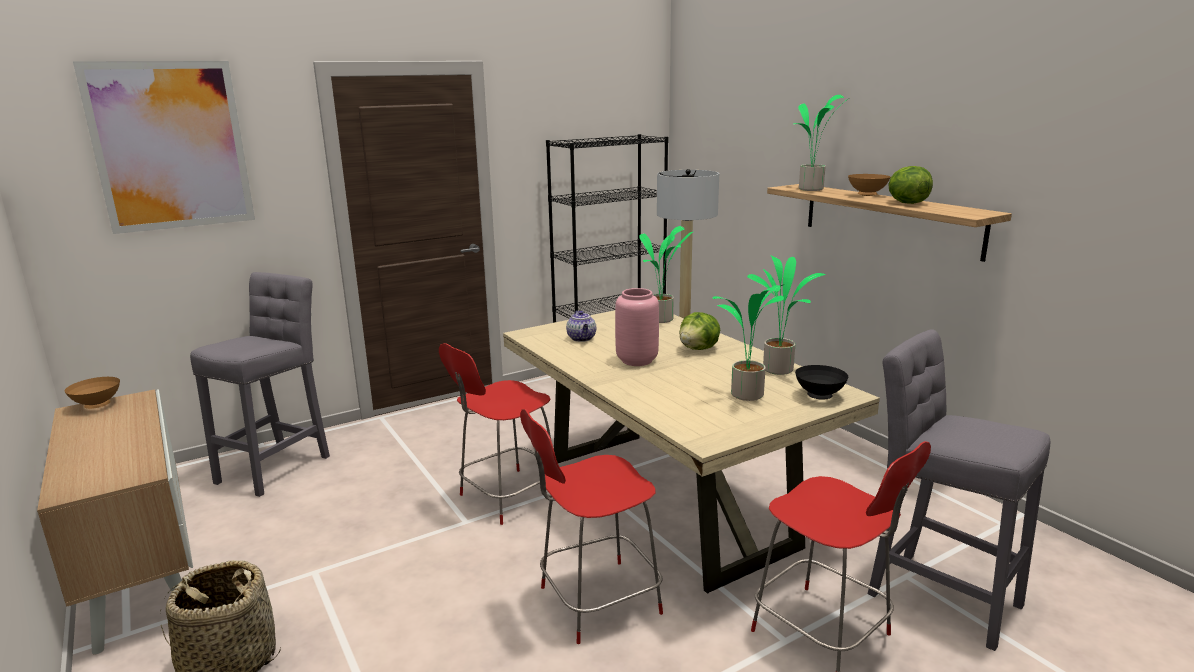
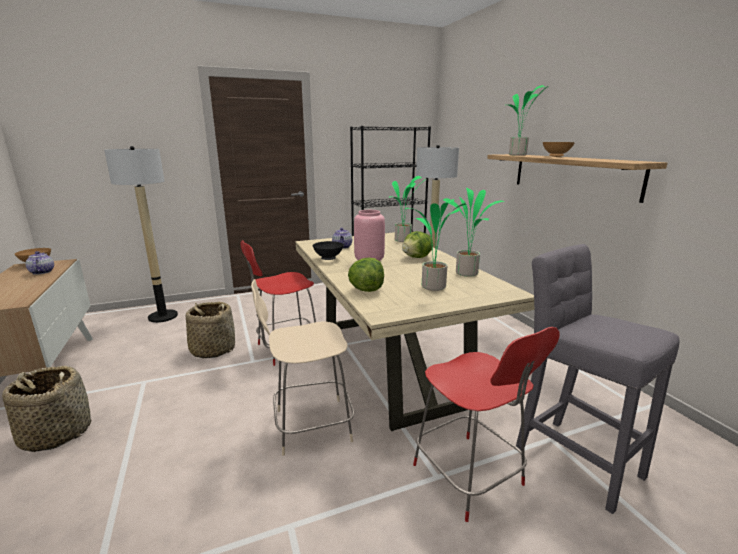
camera: 10 degrees right, 0 degrees up
(123, 418) = (42, 272): none -> teapot
(170, 146) = (106, 114): picture -> none
(277, 466) = (163, 316): grey stool -> floor lamp
(393, 511) = (213, 349): none -> basket
(595, 601) = (309, 426): red chair -> beige chair
(818, 396) = (488, 292): black bowl -> black bowl (328, 259)
(906, 203) = (583, 158): lettuce -> lettuce (366, 290)

